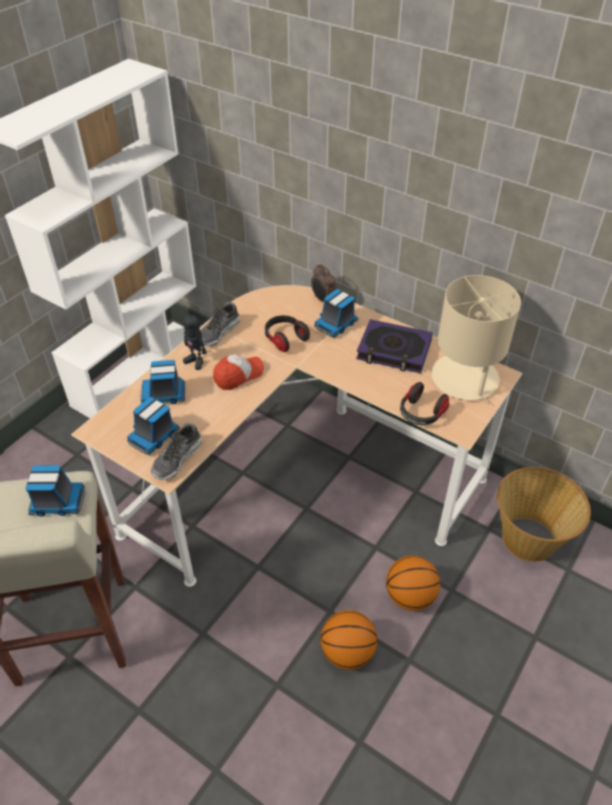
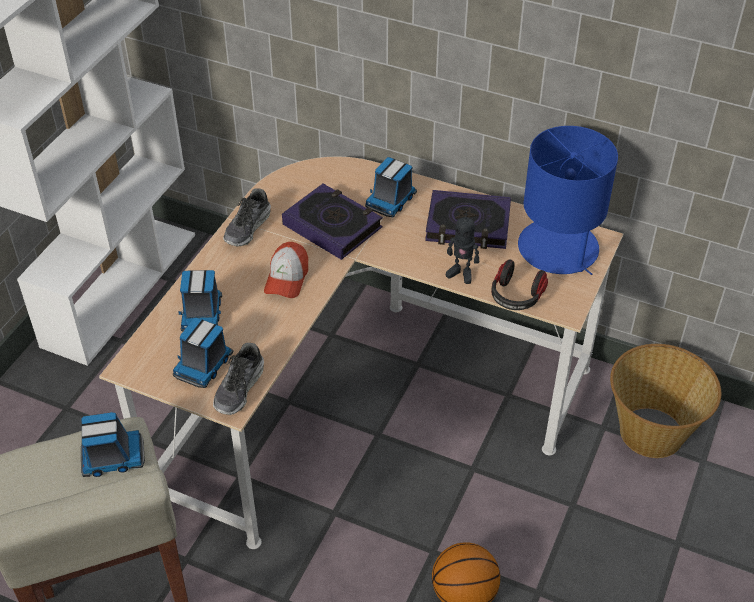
camera: 10 degrees left, 0 degrees up
(164, 394) = (201, 313): toy truck -> toy truck turned 75 degrees counterclockwise
(196, 361) = (229, 267): toy robot -> toy robot (461, 273)
(238, 375) = (287, 278): cap -> cap turned 150 degrees clockwise
(285, 339) = (332, 226): headphones -> book
(323, 300) = (367, 172): alarm clock -> none
(410, 596) = (525, 519): basketball -> none
(465, 379) = (558, 249): beige table lamp -> blue table lamp

